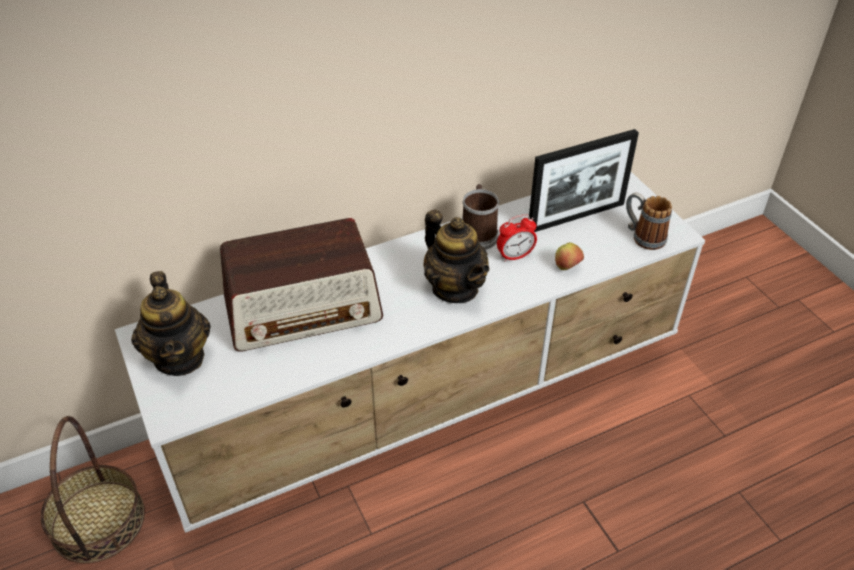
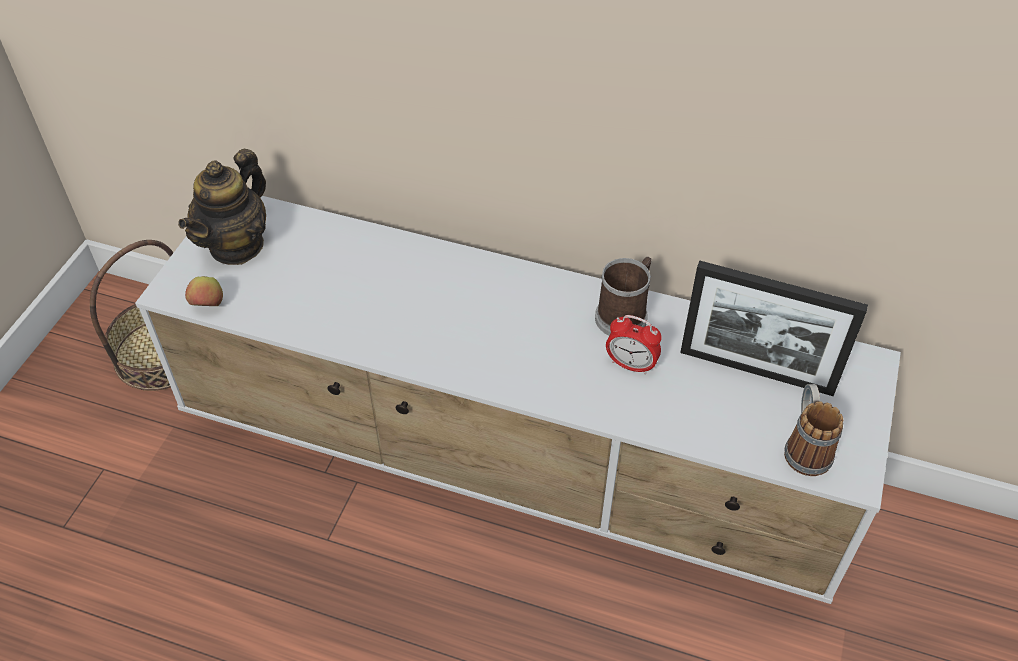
camera: 45 degrees right, 5 degrees up
(304, 309) = (375, 274): radio -> none
(455, 288) = (529, 353): teapot -> none
(567, 267) = (670, 417): apple -> apple (208, 305)

